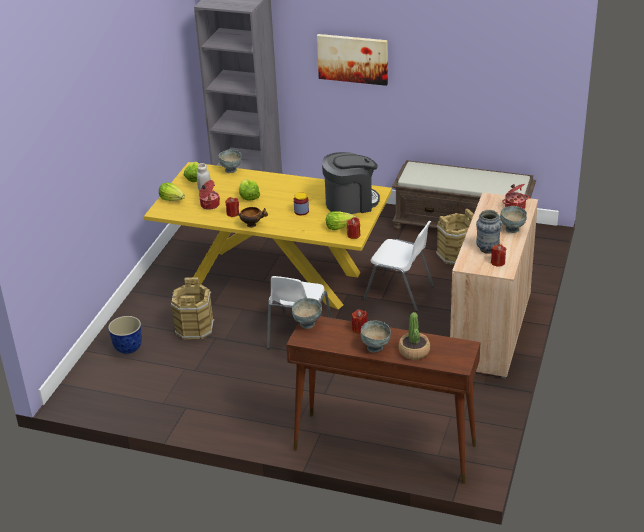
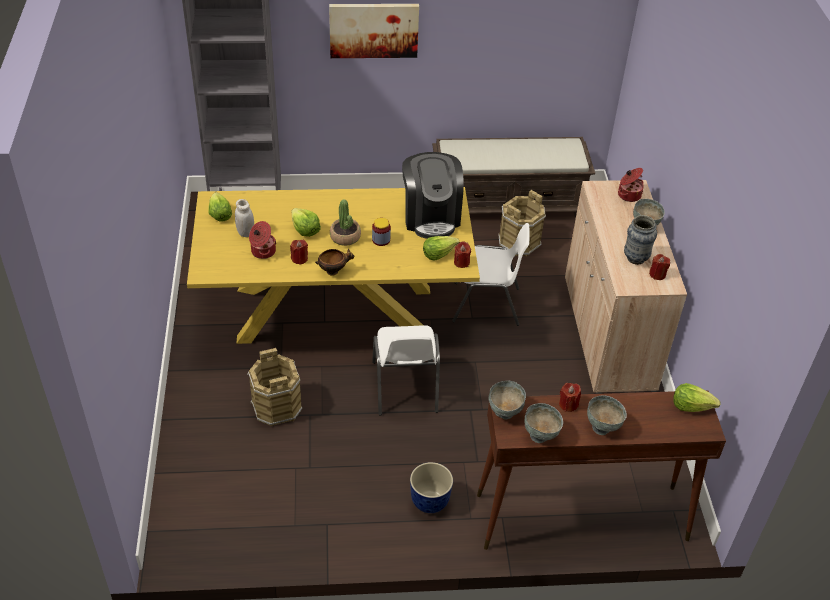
camera: 25 degrees left, 10 degrees up
(129, 348) = (209, 455): planter -> planter (430, 501)
(172, 199) = (210, 251): lettuce -> lettuce (691, 406)
(231, 170) = (260, 195): grey bowl -> grey bowl (540, 435)
(350, 203) = (431, 217): coffee machine -> coffee machine turned 120 degrees clockwise
(414, 351) = (647, 422): potted plant -> potted plant (345, 237)

